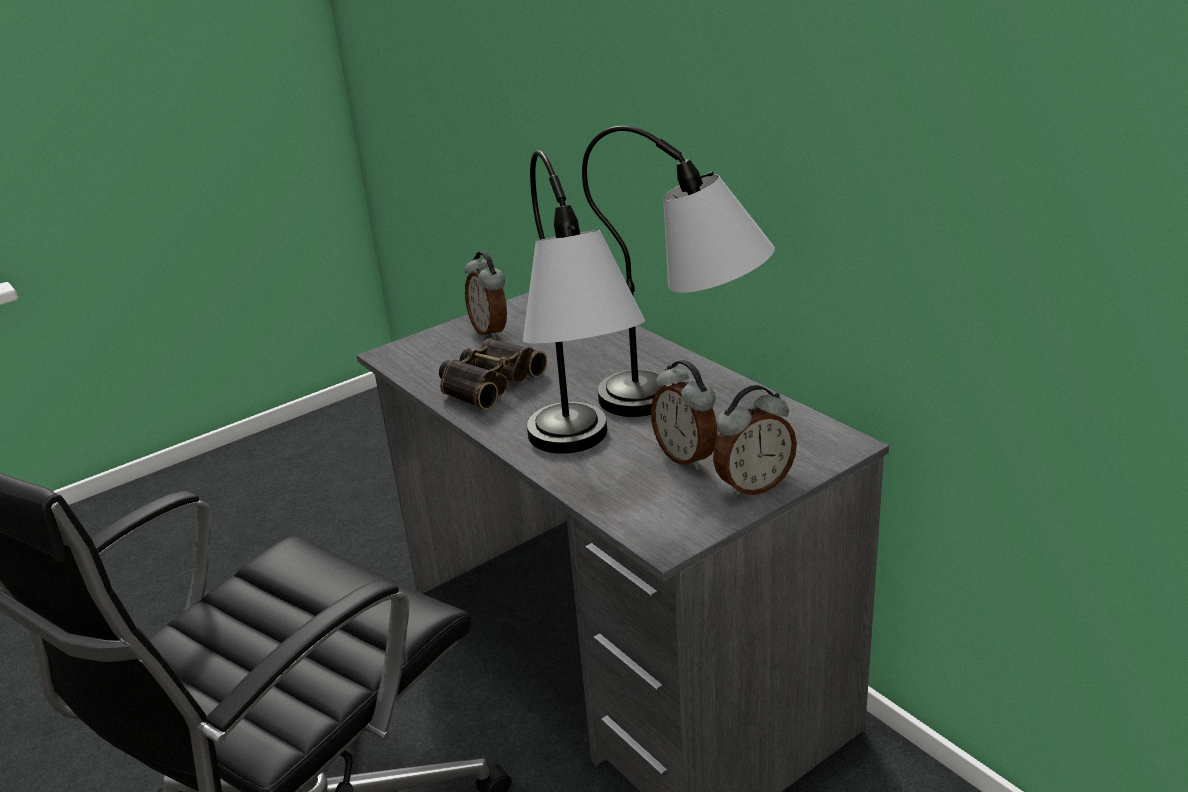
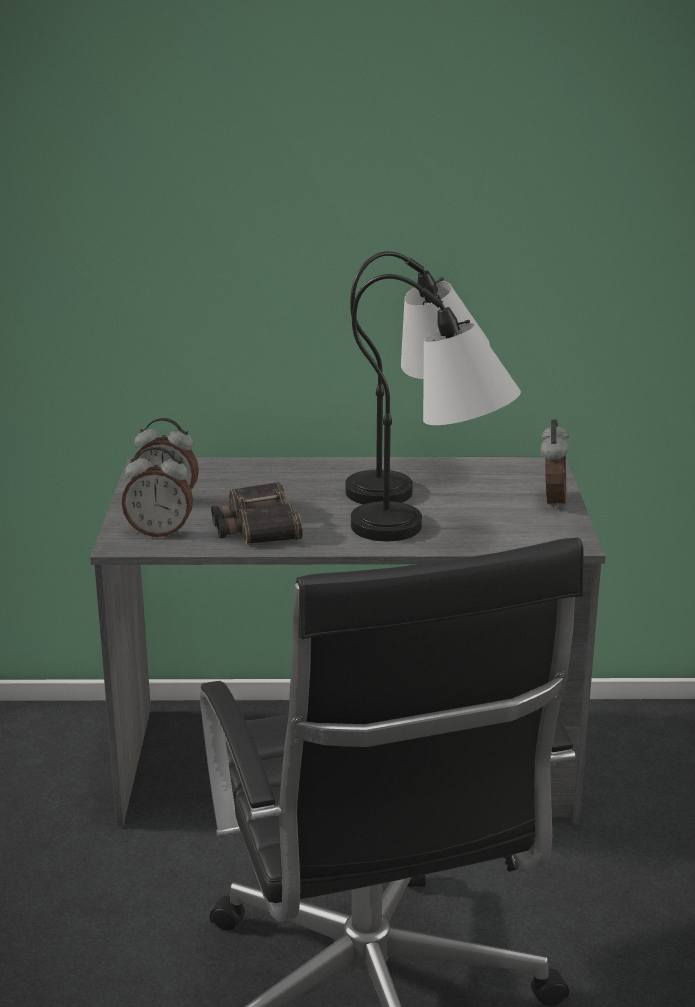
camera: 55 degrees left, 5 degrees down
(687, 457) = (485, 505): alarm clock -> alarm clock (159, 532)

